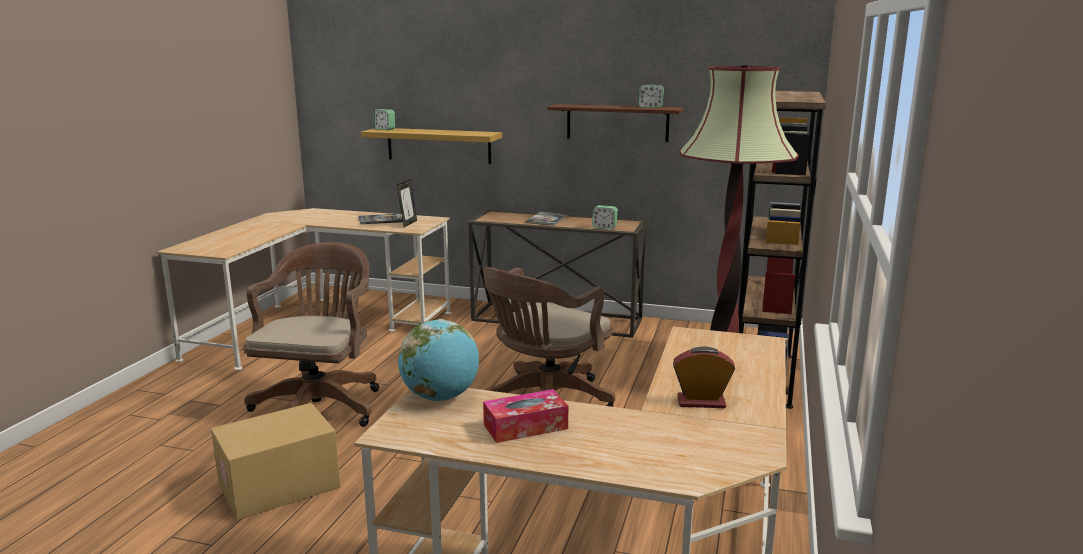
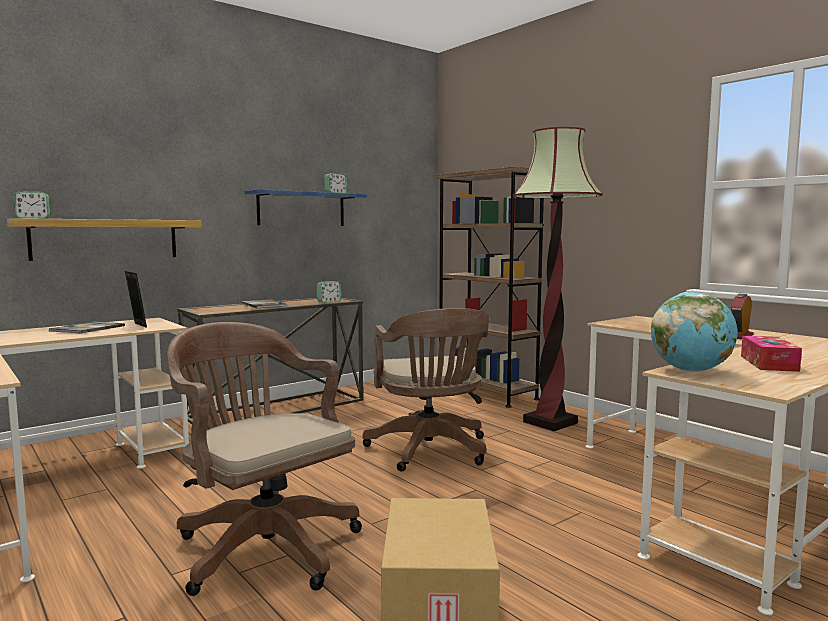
camera: 55 degrees left, 10 degrees down
(617, 123) = (301, 209): brown shelf -> blue shelf

